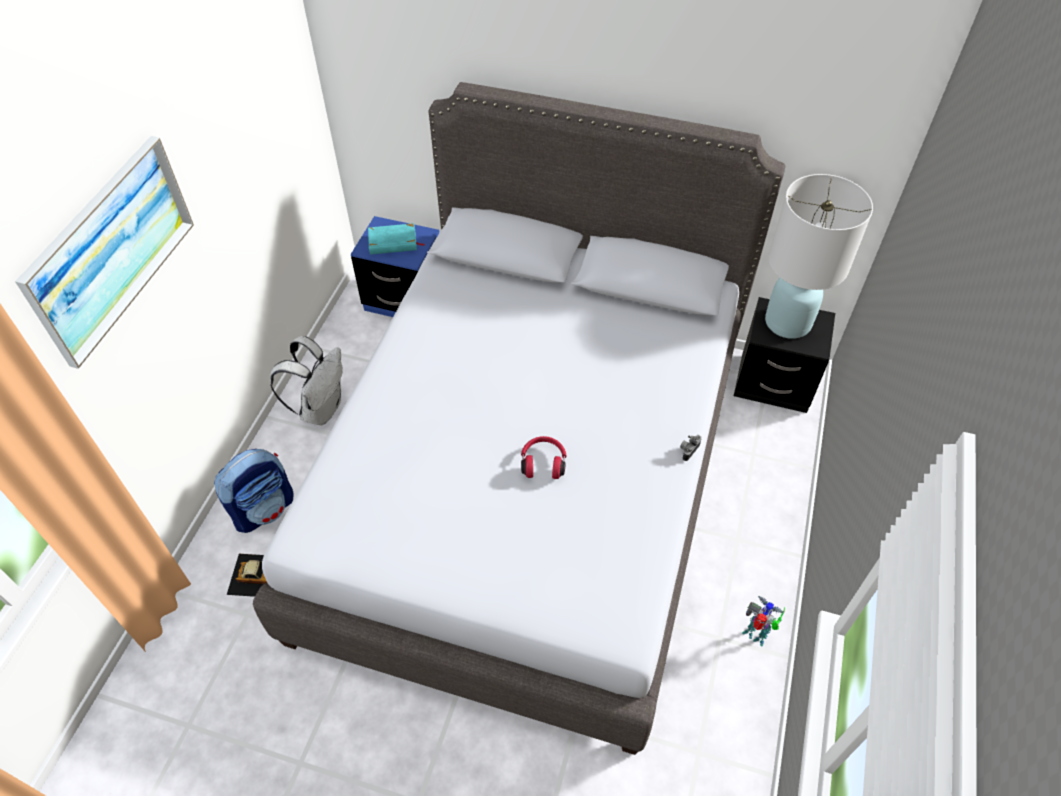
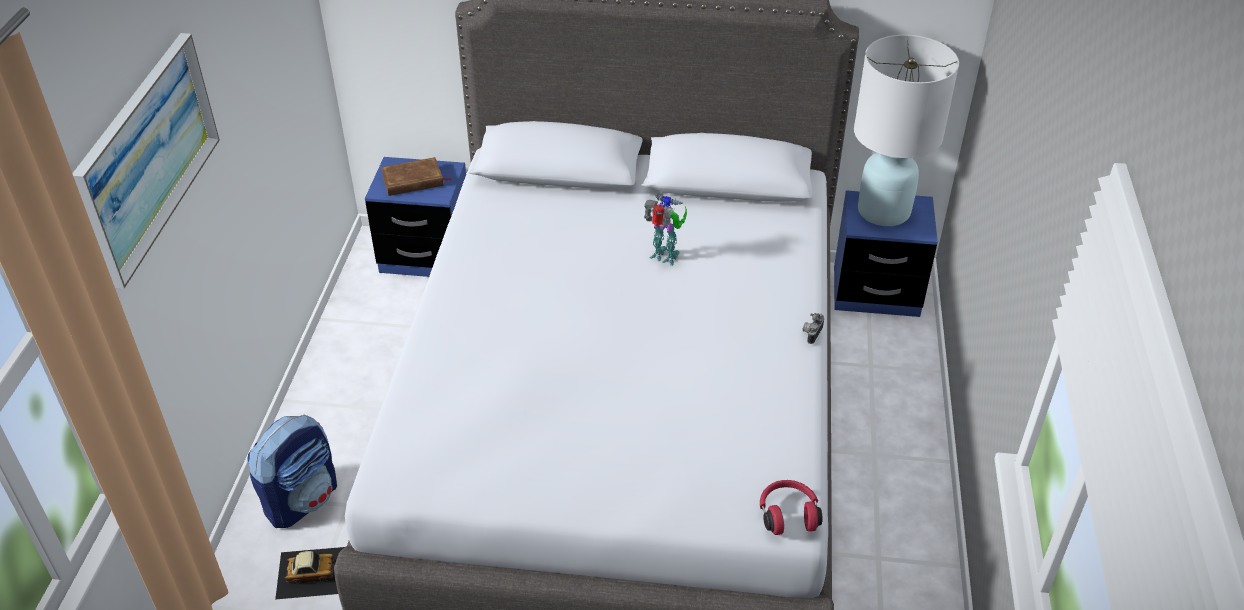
camera: 10 degrees left, 10 degrees down
(321, 408) = (349, 382): white backpack -> none
(393, 242) = (413, 181): turquoise book -> brown book
(543, 462) = (653, 365): red headphones -> red headphones (788, 514)
(756, 635) = (919, 549): toy robot -> toy robot (665, 258)
(773, 383) = (876, 292): black nightstand -> blue nightstand

